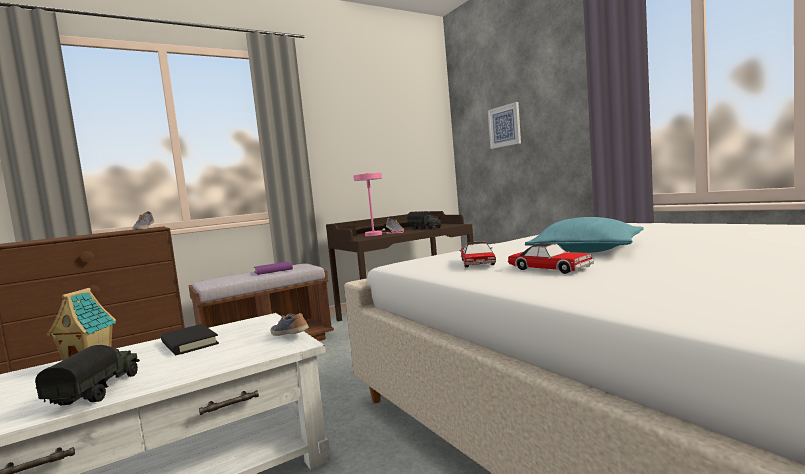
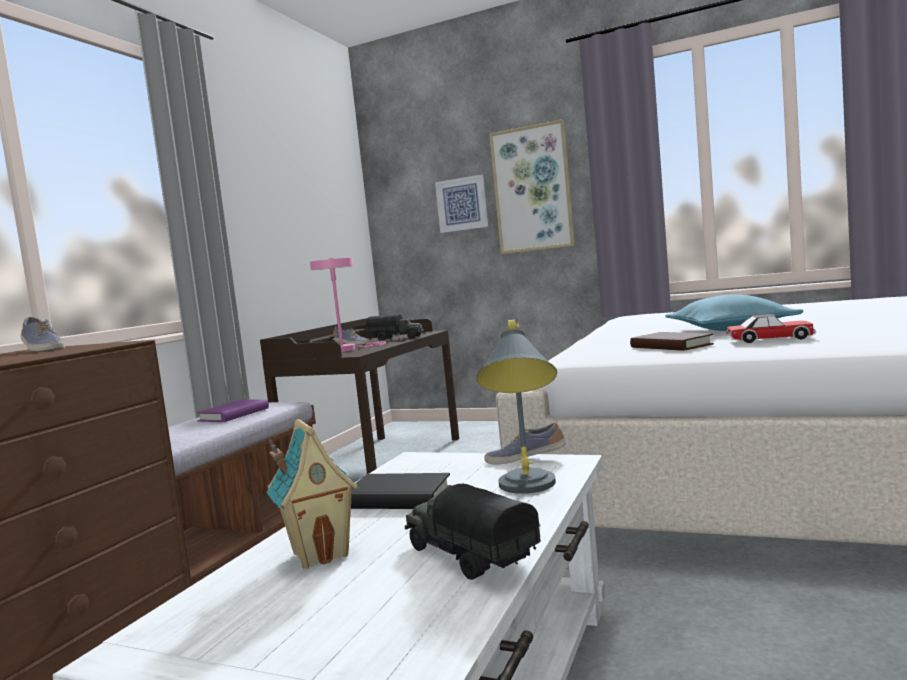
camera: 35 degrees left, 0 degrees up
(226, 359) = (526, 491): none -> grey table lamp
(477, 263) = (671, 346): toy car -> brown book
(551, 111) = (532, 189): none -> picture

